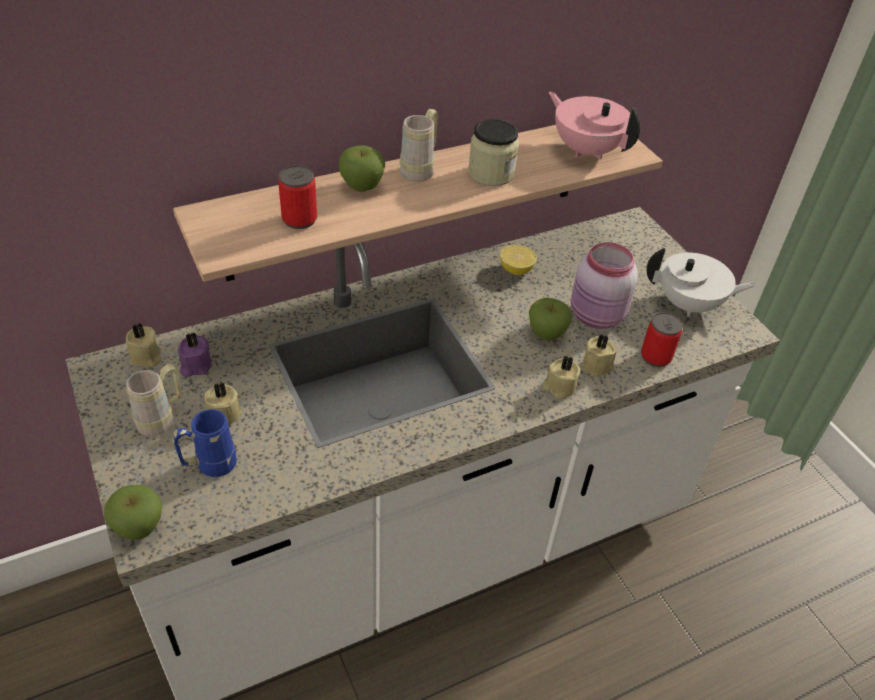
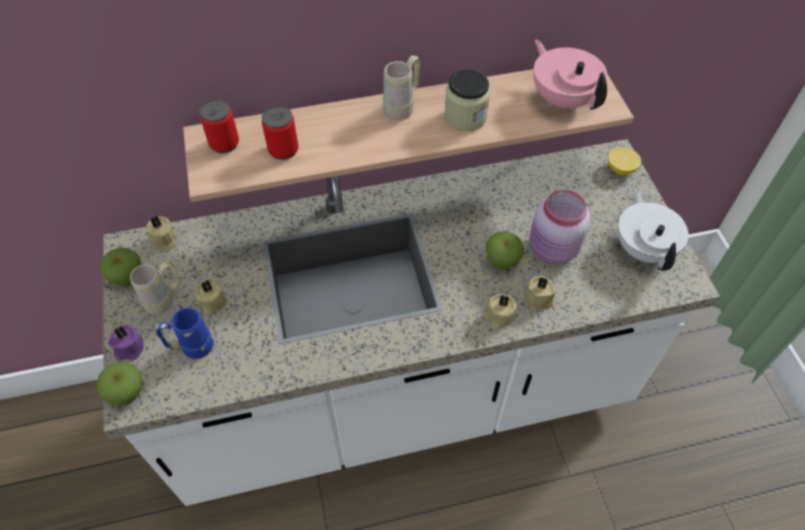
camera: 15 degrees right, 10 degrees up
(195, 366) = (200, 254): purple candle -> purple candle (129, 349)
(362, 187) = (346, 120): apple -> apple (128, 278)
(516, 269) = (492, 193): lemon -> lemon (620, 169)
(655, 357) = (595, 298): can -> can (224, 143)
(689, 305) = (643, 248): white teapot -> white teapot turned 120 degrees counterclockwise

